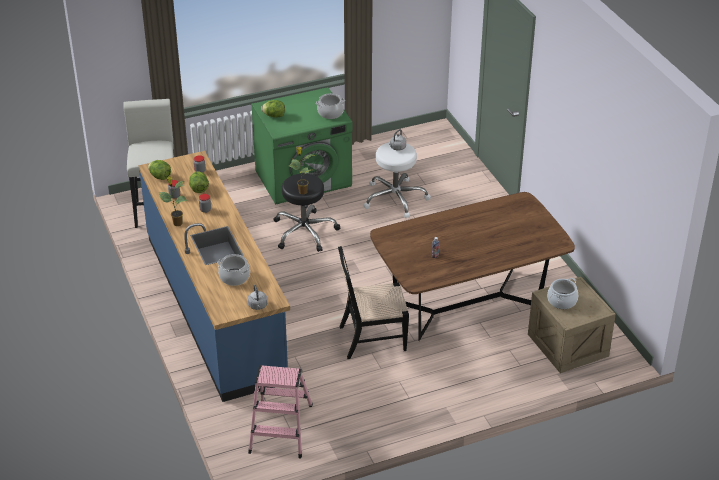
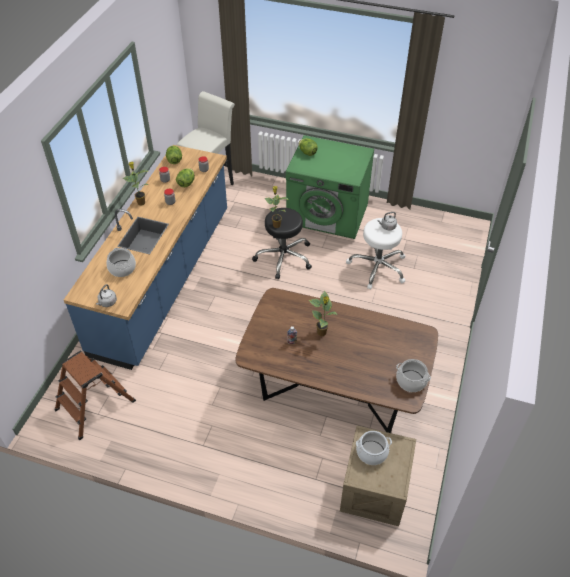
camera: 40 degrees right, 10 degrees up
(281, 428) = (95, 405): pink step ladder -> brown step ladder
(330, 113) = (350, 171): cooking pot -> cooking pot (411, 381)
(372, 339) = (233, 375): chair -> none
(450, 238) = (322, 333): none -> potted plant

